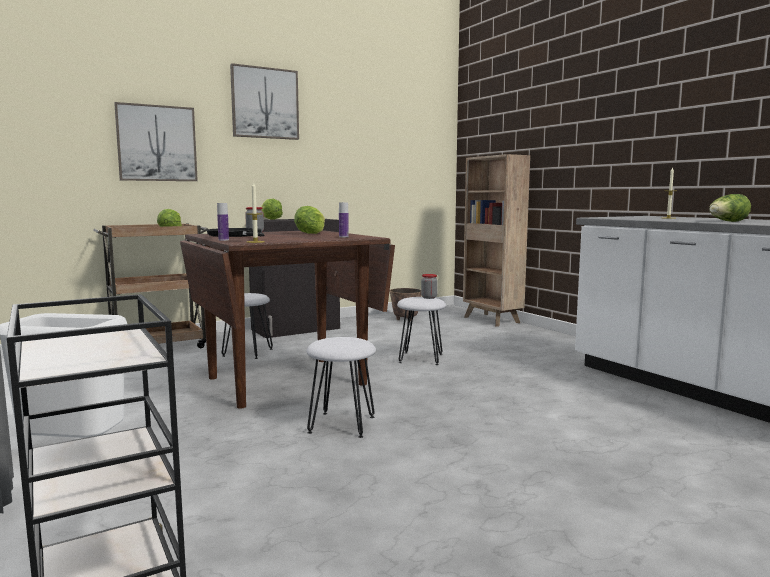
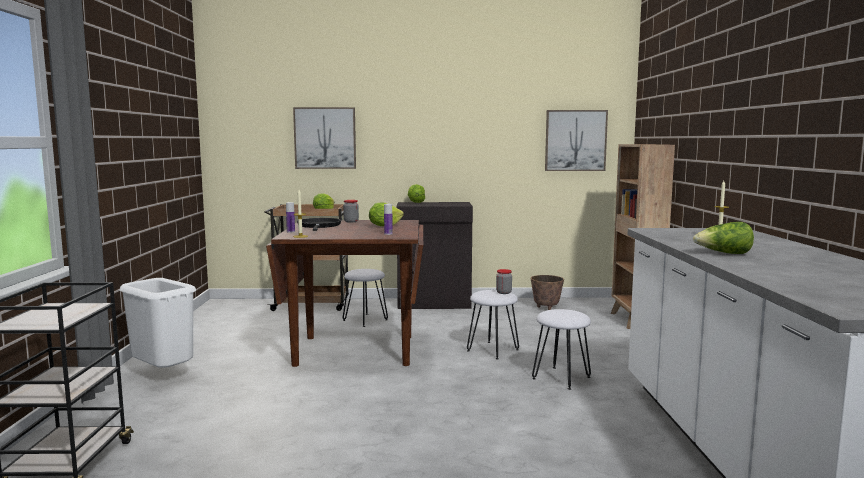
camera: 30 degrees right, 0 degrees up
(265, 103) = (418, 98): picture -> picture (575, 140)
(341, 425) = (337, 395): white stool -> white stool (561, 378)

